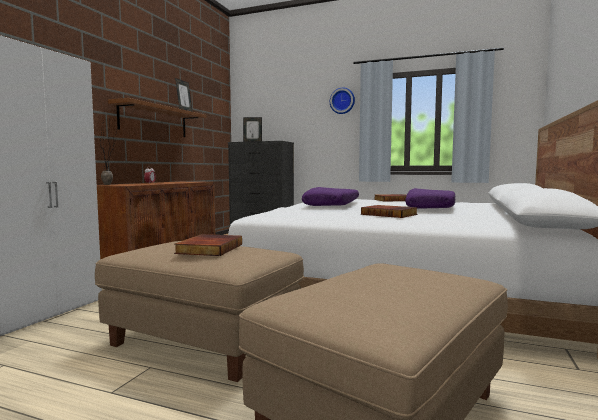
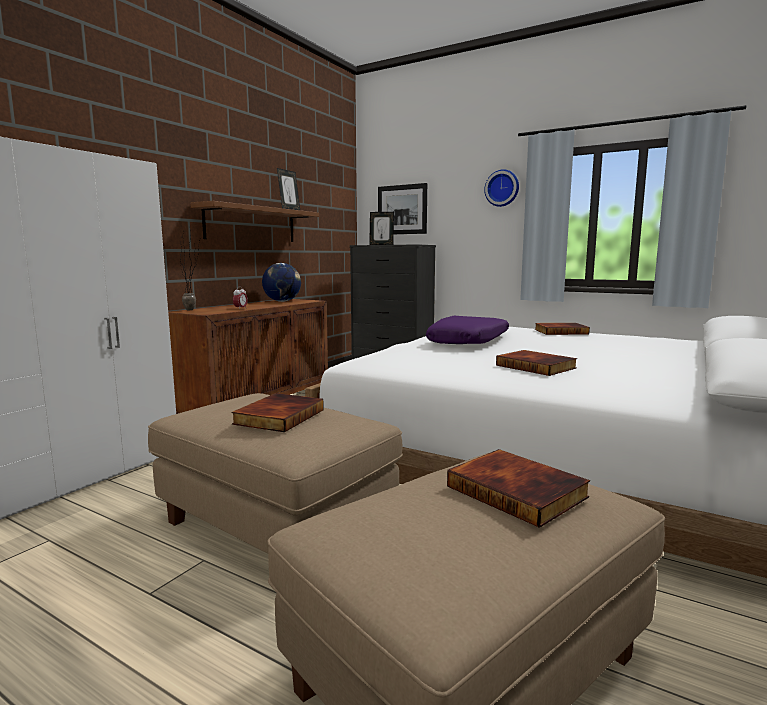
camera: 10 degrees right, 5 degrees up
(179, 181) = (282, 301): none -> globe
(267, 116) = (402, 209): none -> picture
(412, 275) = (518, 491): none -> book
(431, 208) = (607, 352): purple pillow -> none

